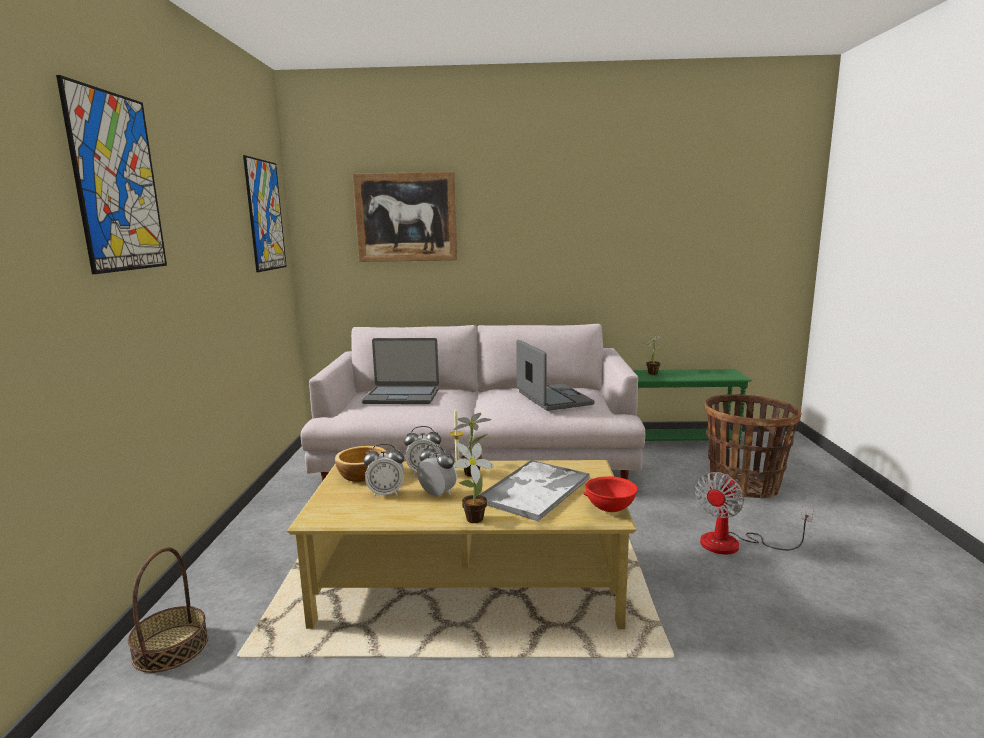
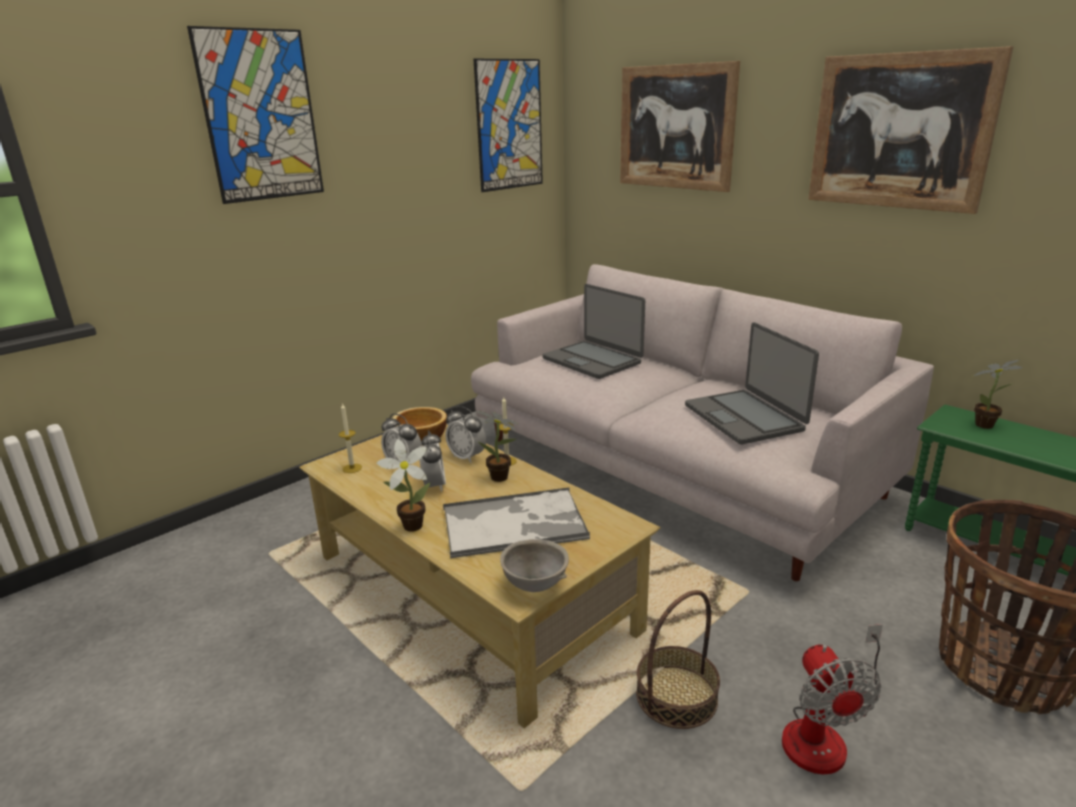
camera: 45 degrees right, 10 degrees up
(170, 648) = (252, 524): basket -> basket (676, 696)
(345, 511) = (352, 468): none -> candle
(553, 398) = (745, 418): laptop -> laptop turned 135 degrees clockwise
(568, 214) = (899, 131): none -> picture
(609, 509) = (535, 584): red bowl -> grey bowl
(734, 544) = (824, 733): fan -> fan turned 90 degrees counterclockwise

